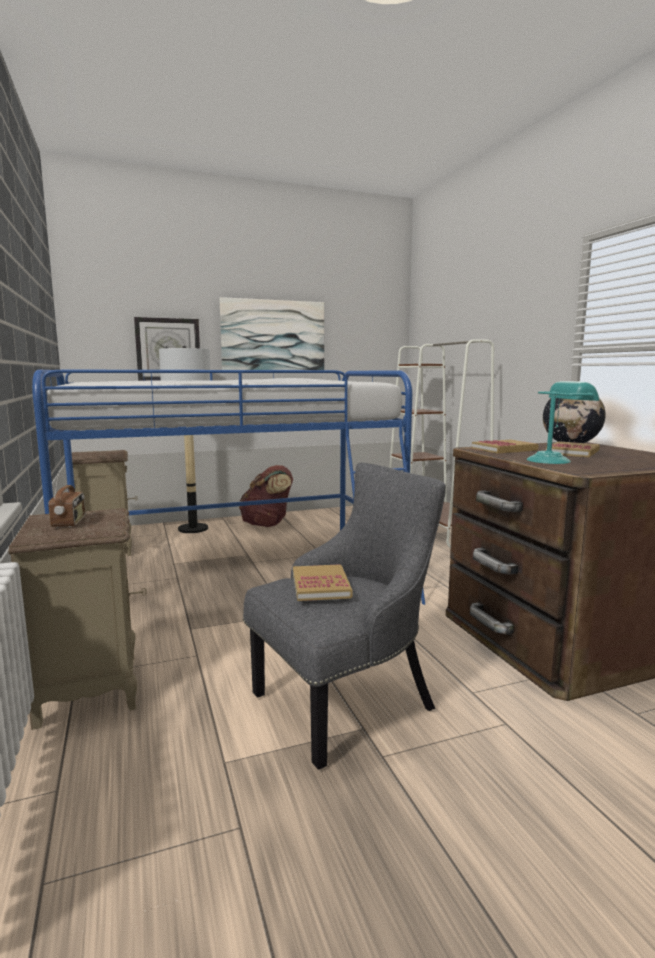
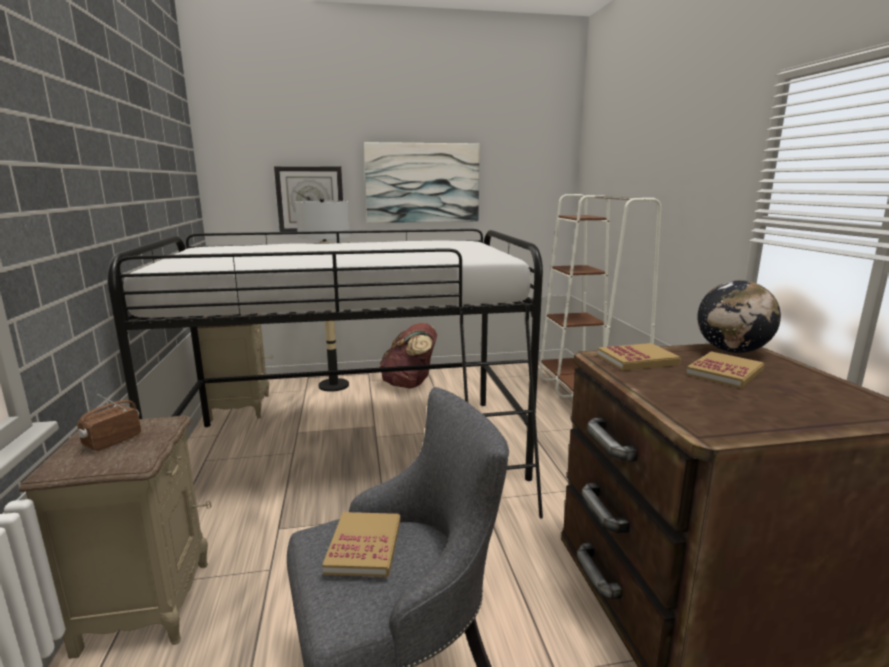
camera: 10 degrees right, 5 degrees up
(69, 523) = (112, 441): radio -> radio turned 150 degrees counterclockwise
(238, 573) = (356, 451): blue bed -> black bed
(556, 460) = (691, 393): turquoise table lamp -> none

